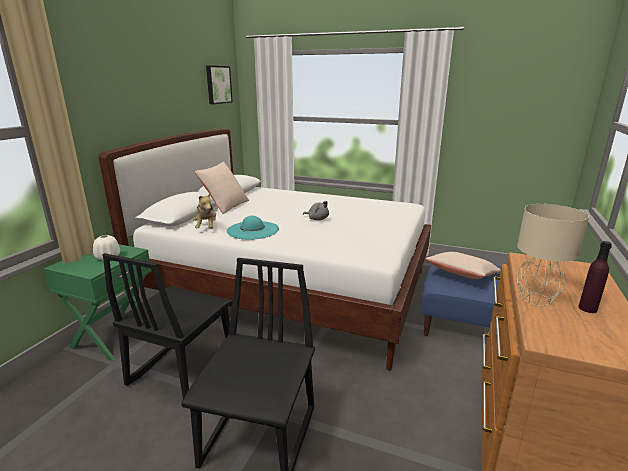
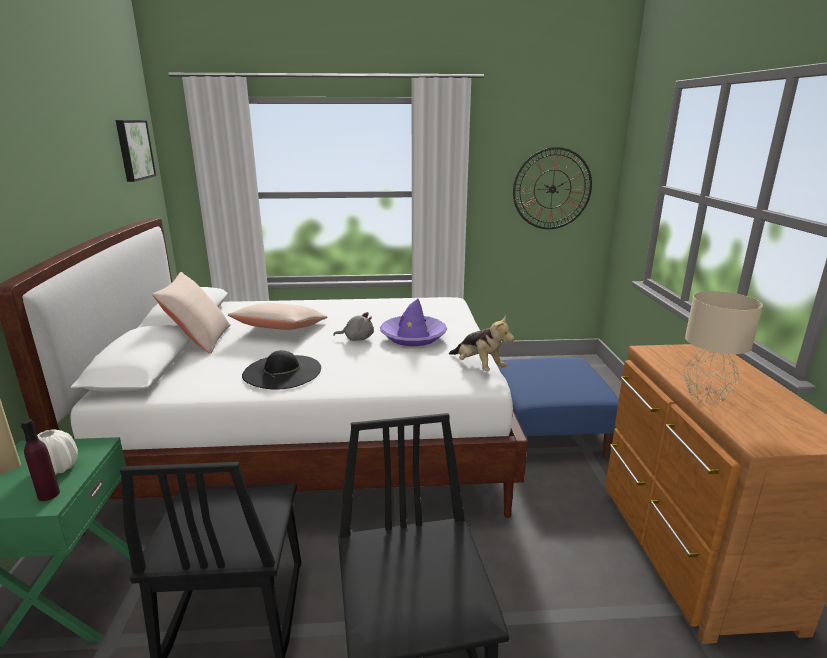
camera: 25 degrees left, 0 degrees up
(206, 227) = (204, 381): plush toy -> plush toy (478, 367)
(252, 230) = (282, 371): turquoise hat -> black hat
(356, 223) = (413, 336): none -> purple hat
(462, 275) = (544, 378): beige pillow -> beige pillow (281, 330)
(522, 124) = (552, 189): none -> wall clock
(587, 308) = (754, 396): purple bottle -> purple bottle (49, 494)

